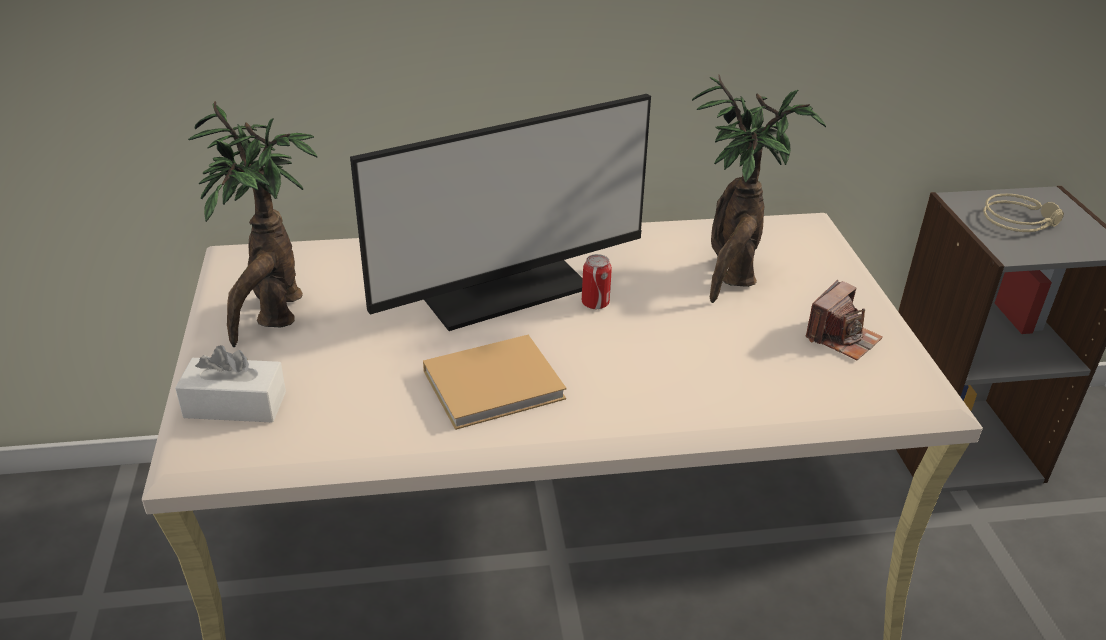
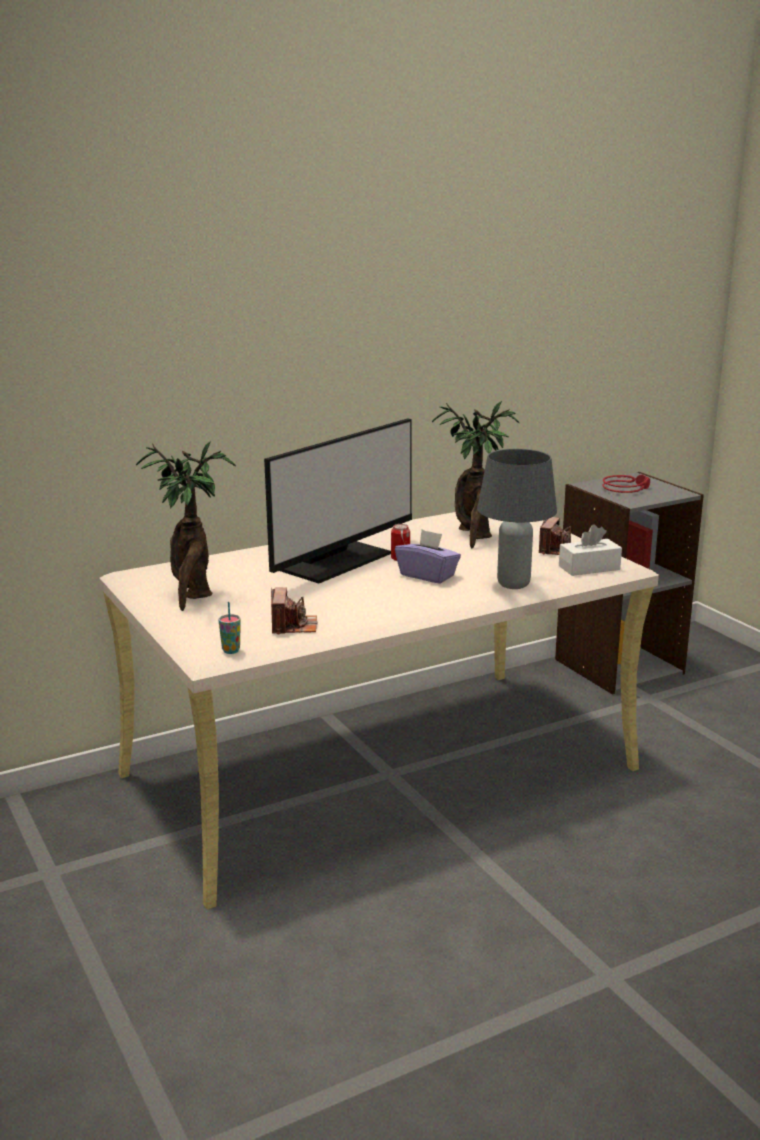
camera: 20 degrees left, 15 degrees down
(224, 455) = (231, 651): none -> cup
(235, 405) = (213, 632): white tissue box -> white tissue box (589, 568)
(346, 420) = (293, 626): none -> camera
(497, 384) = (372, 598): beige book -> none
(609, 350) = (427, 575): none -> purple tissue box
(723, 405) = (513, 585): none -> grey table lamp
(1020, 219) = (625, 488): beige headphones -> red headphones

